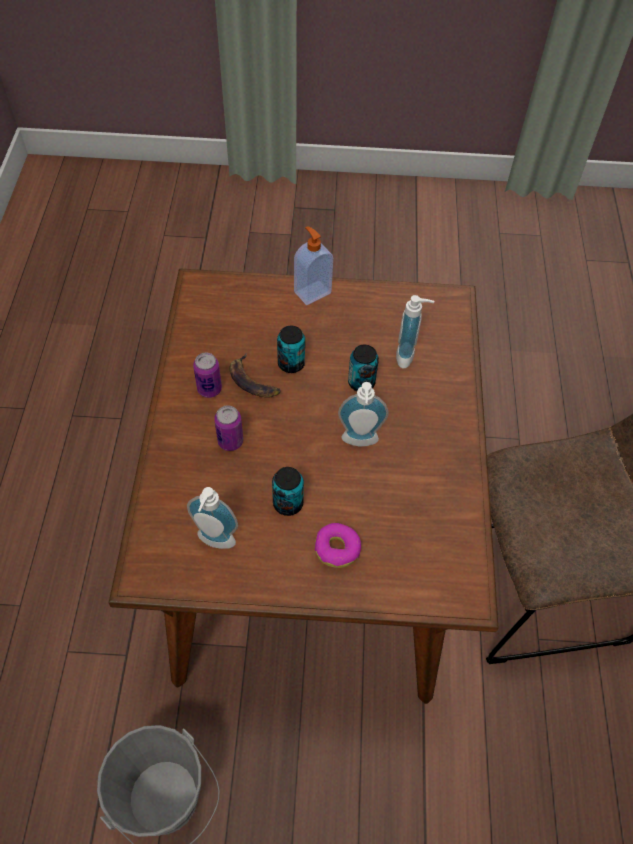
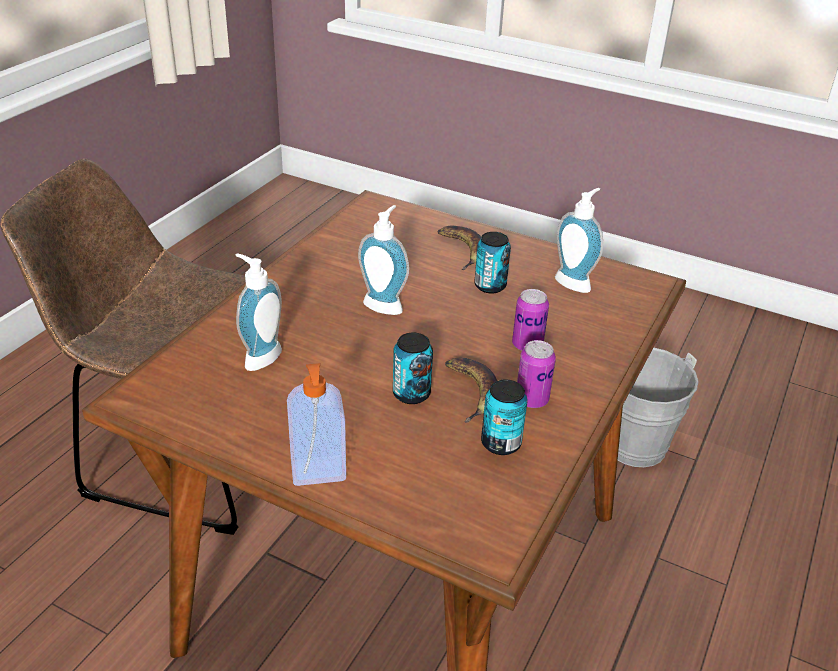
camera: 155 degrees left, 20 degrees down
(337, 549) = (462, 249): donut -> banana
(361, 382) = (340, 350): can -> can (501, 443)

